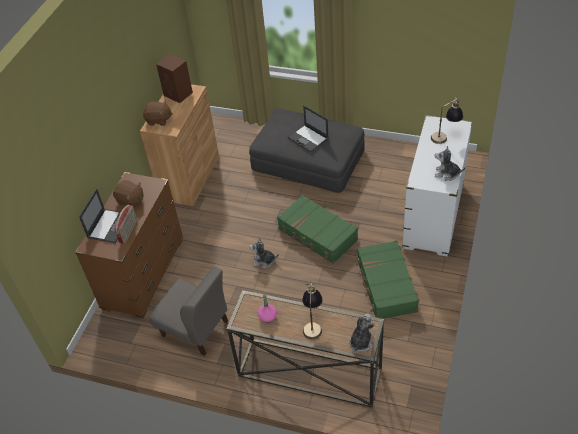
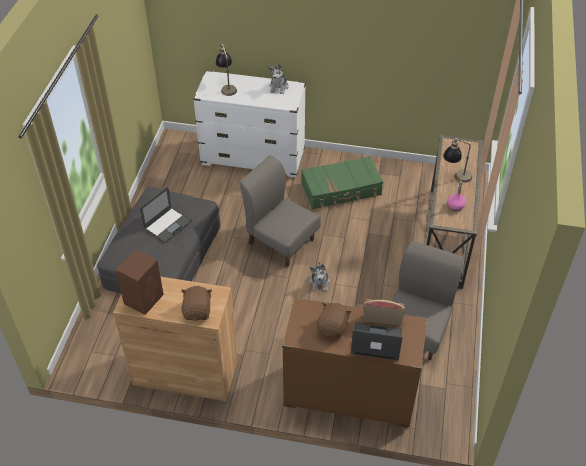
camera: 100 degrees left, 0 degrees up
(317, 235) = (281, 241): green suitcase -> grey chair
(361, 341) = (466, 147): plush toy -> none

